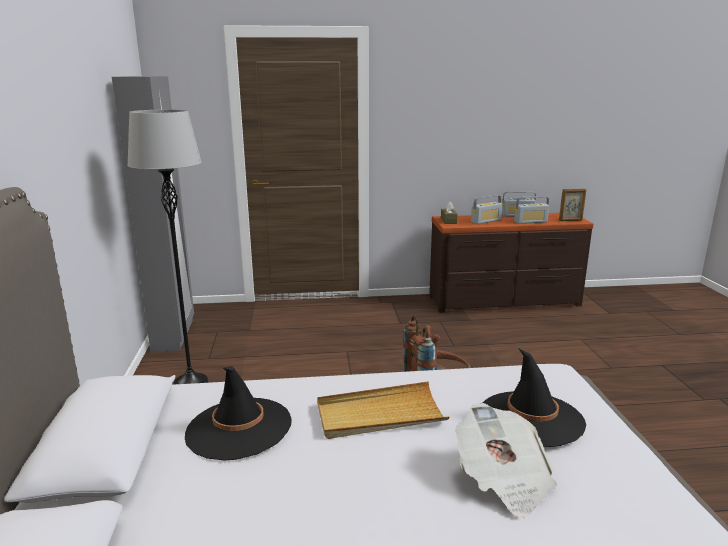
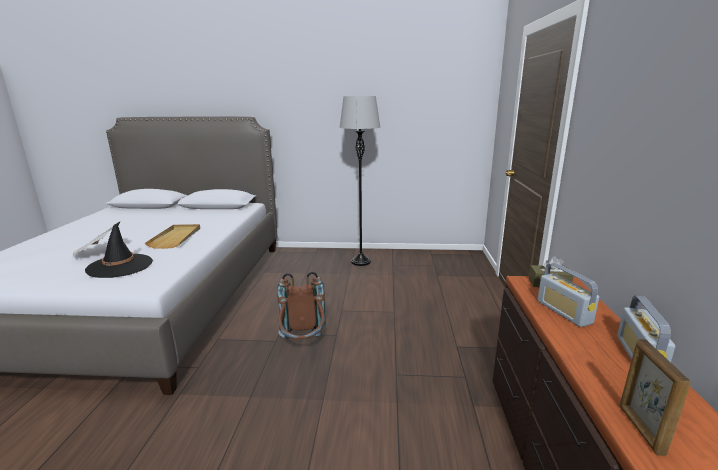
camera: 100 degrees right, 0 degrees up
(174, 335) = (429, 254): grey wardrobe -> none
(238, 428) = (202, 218): black hat -> none
(530, 222) = (585, 359): radio -> none

